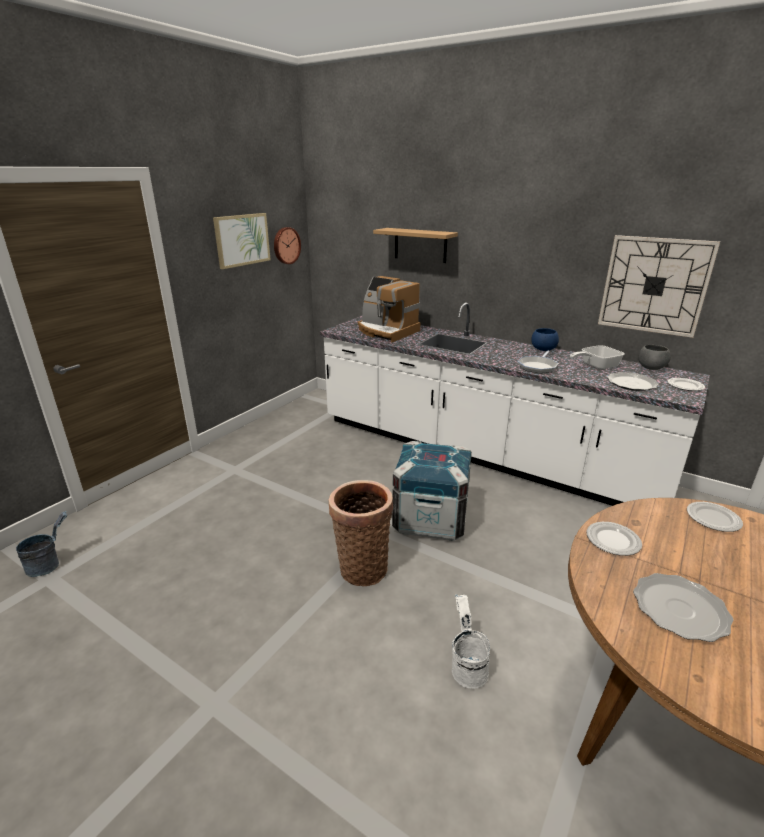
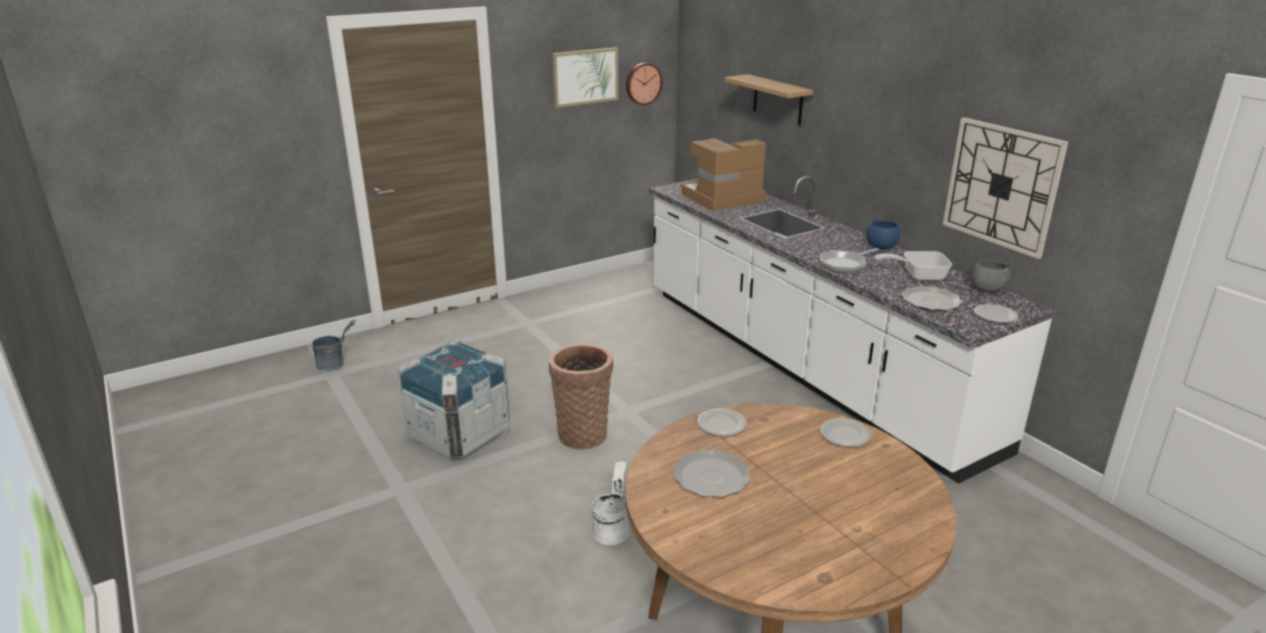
camera: 25 degrees right, 0 degrees up
(386, 331) = (722, 198): coffee machine -> coffee machine turned 90 degrees clockwise
(430, 519) = (684, 412): crate -> crate (459, 434)

